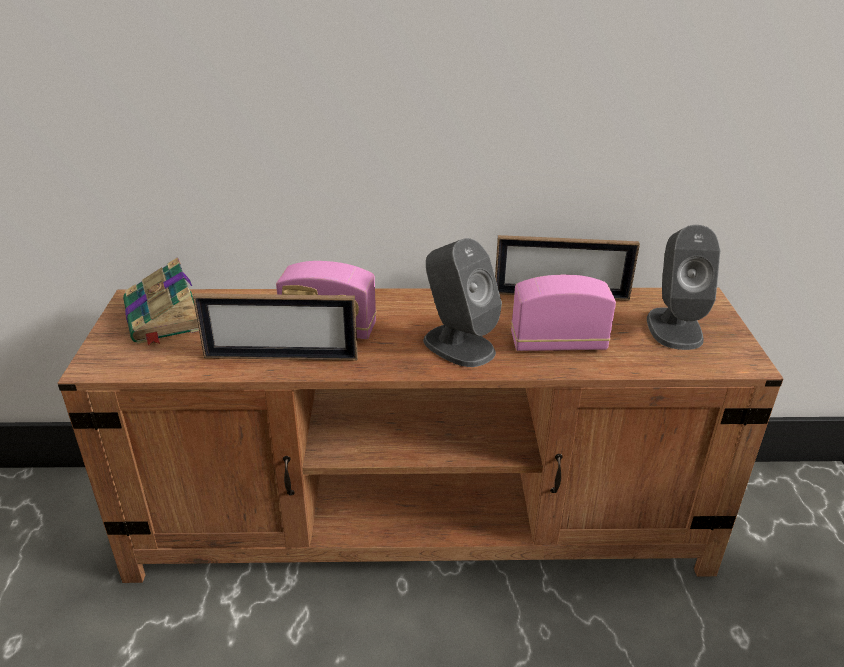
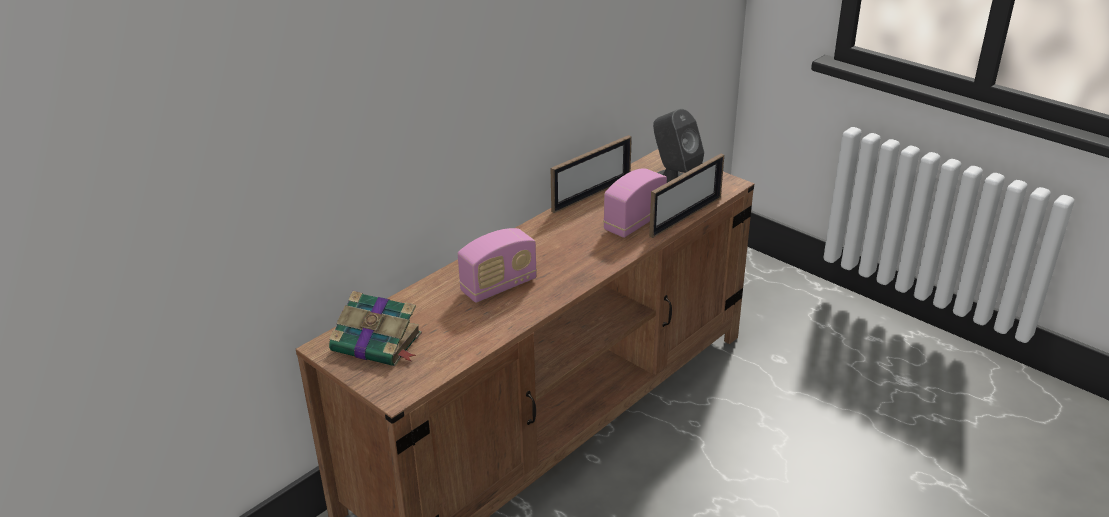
camera: 45 degrees left, 0 degrees up
(281, 357) = (502, 317): picture frame -> picture frame (685, 216)
(458, 345) = (587, 253): grey speaker -> none

